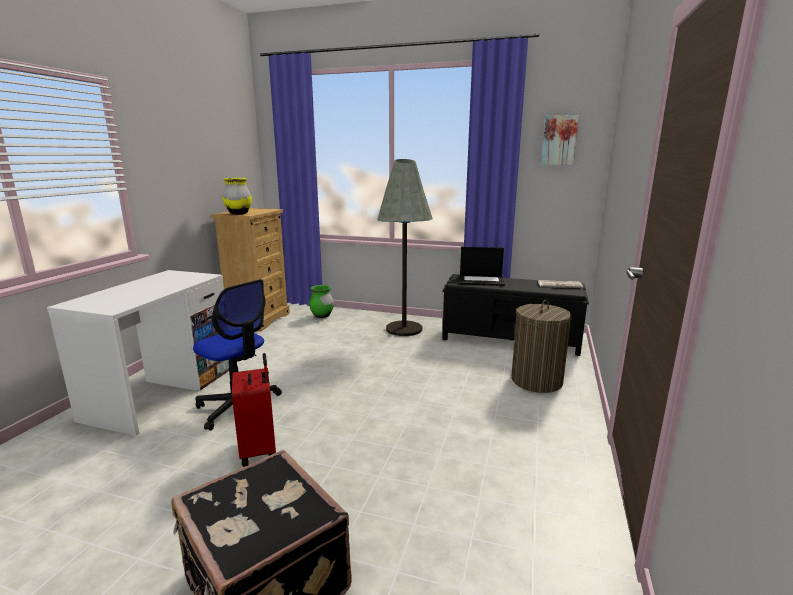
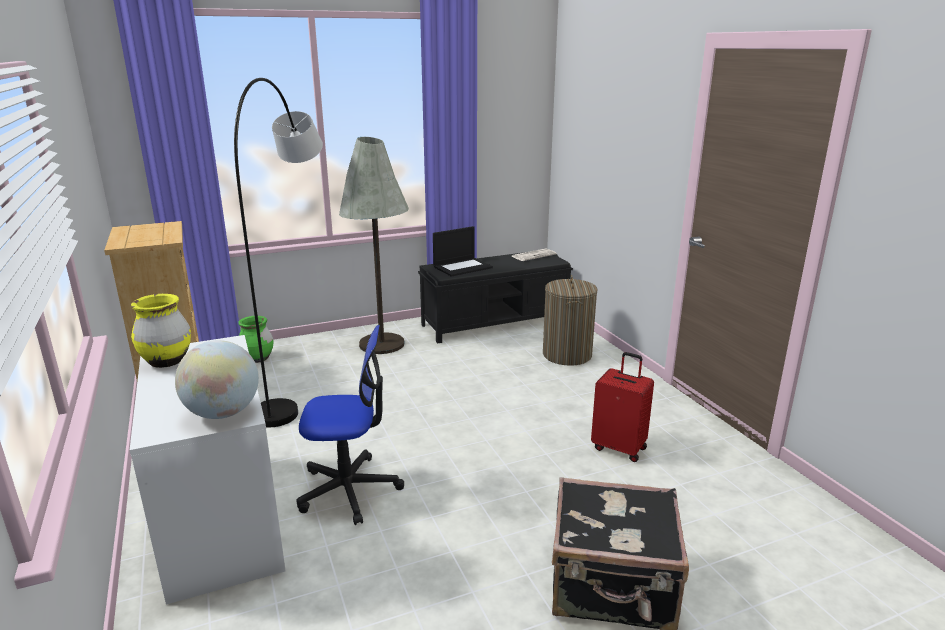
camera: 40 degrees left, 5 degrees up
(113, 305) = (223, 413): none -> globe
(238, 213) = (148, 241): yellow vase -> yellow vase (166, 362)
(259, 450) = (444, 513): red suitcase -> red suitcase (619, 448)
(327, 332) = (300, 375): none -> grey floor lamp
(559, 140) = (508, 104): picture -> none

